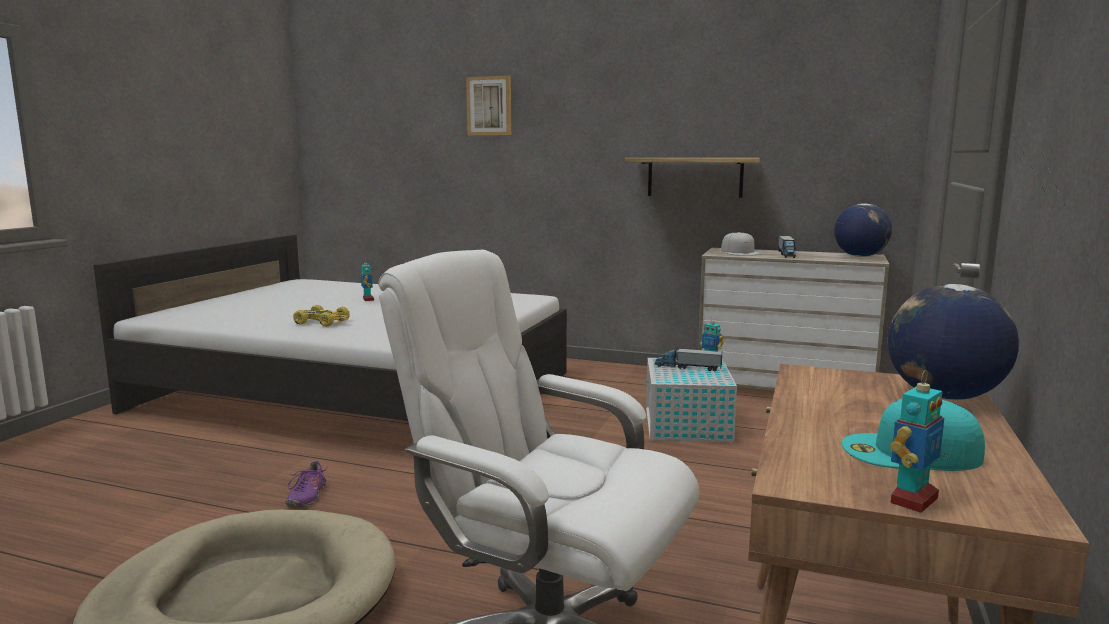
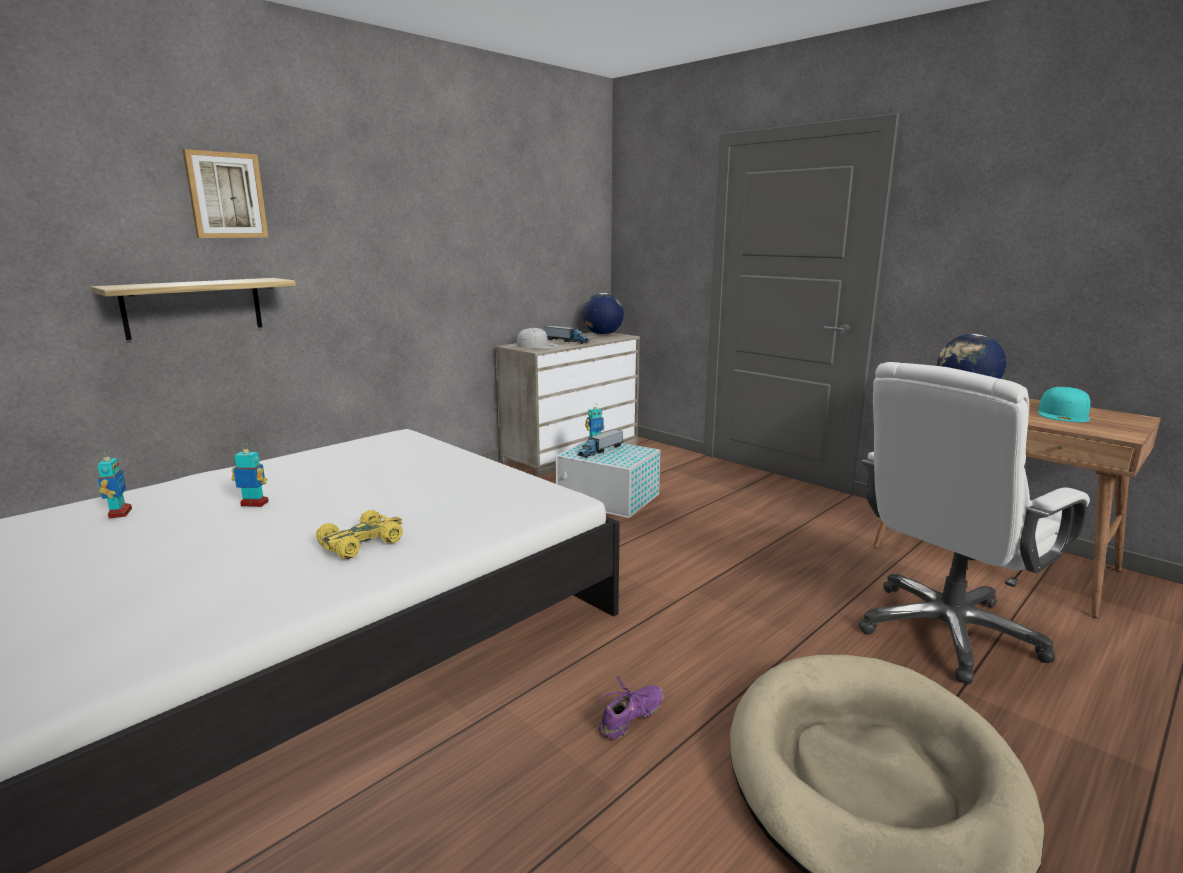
camera: 65 degrees left, 5 degrees up
(306, 496) = (632, 718): purple shoe -> purple shoe turned 75 degrees counterclockwise
(695, 177) = (473, 280): shelf -> shelf (193, 307)
(912, 500) = (1132, 425): toy robot -> toy robot (119, 513)

